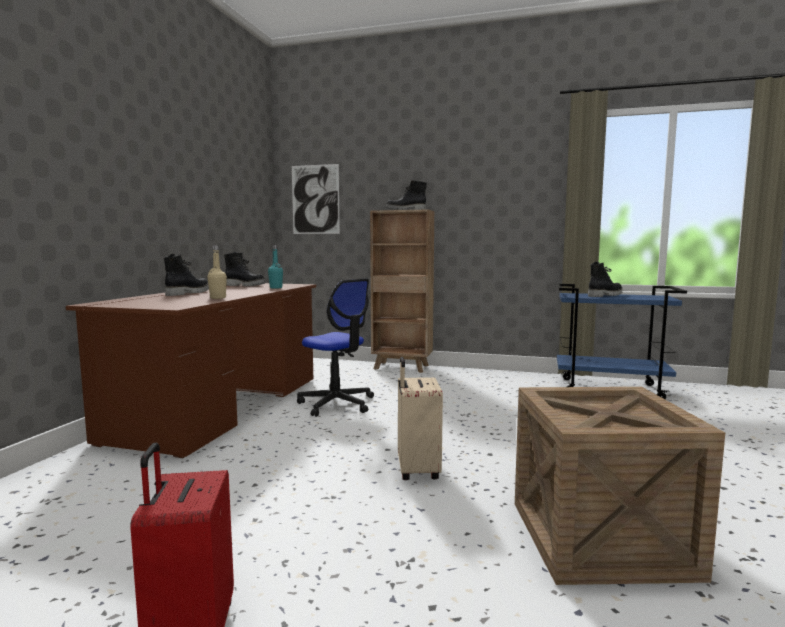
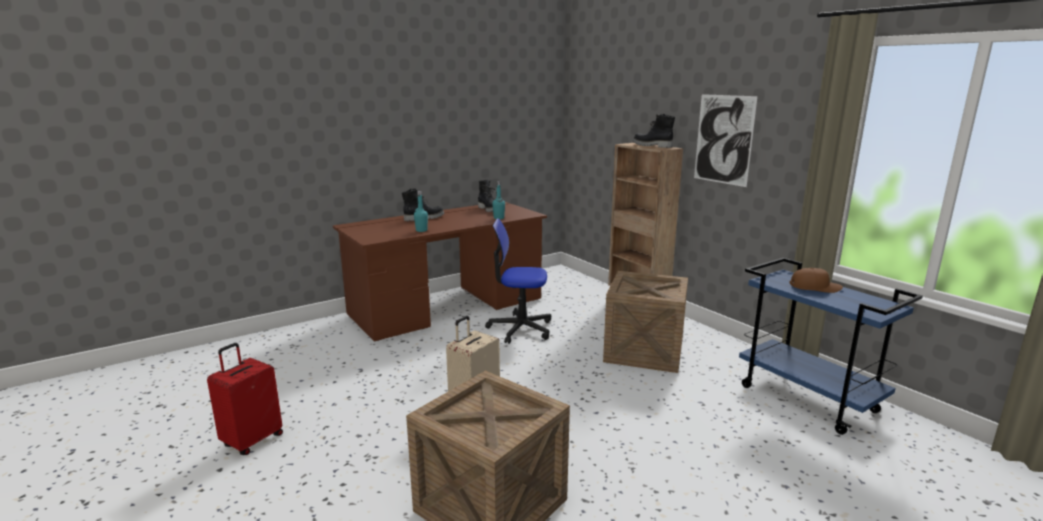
camera: 40 degrees right, 10 degrees up
(218, 298) = (421, 230): beige bottle -> turquoise bottle
(315, 199) = (591, 122): picture -> picture (723, 139)
(337, 404) = (520, 329): office chair -> office chair turned 105 degrees clockwise
(467, 392) = (644, 351): none -> crate
(604, 295) = (815, 287): black boot -> brown cap

